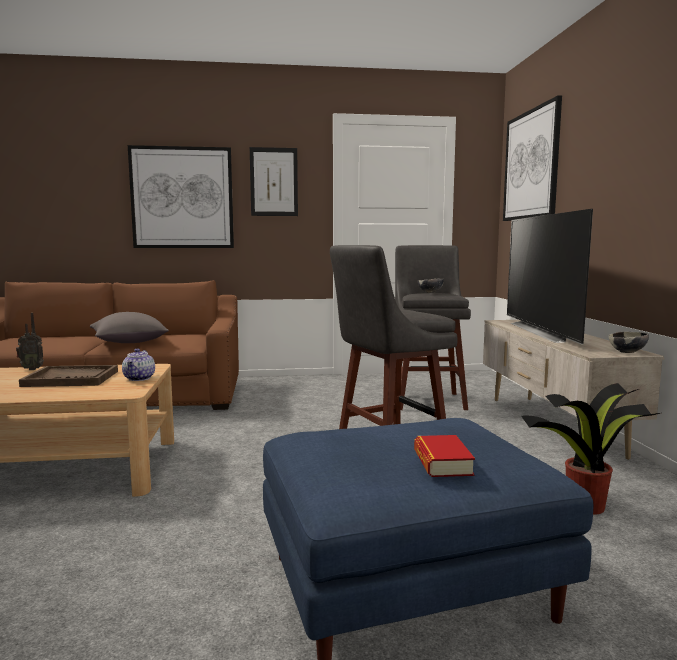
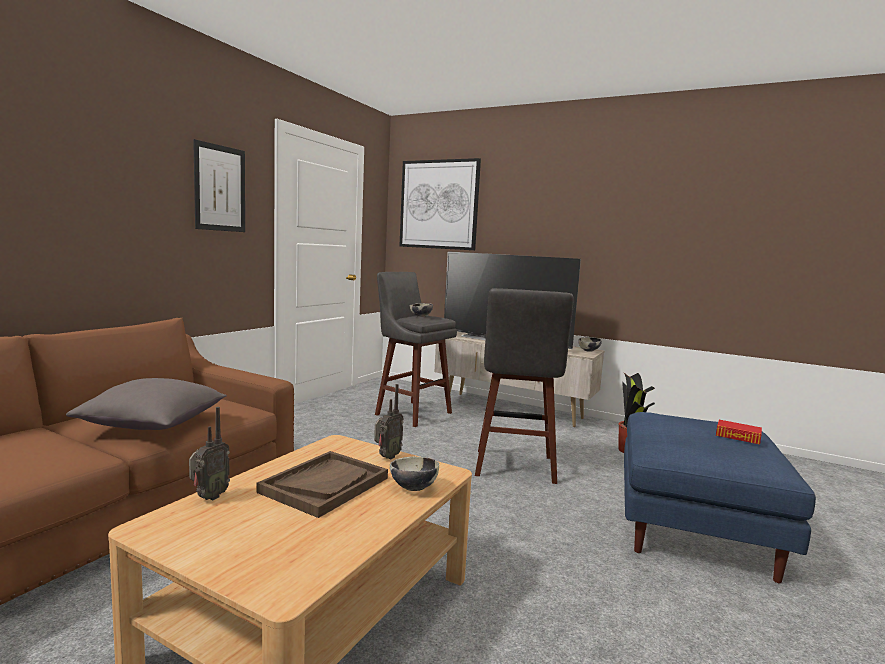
camera: 55 degrees left, 0 degrees up
(87, 392) = (413, 488): none -> bowl
(139, 378) = (386, 457): teapot -> radio
(182, 198) = (104, 197): picture -> none

